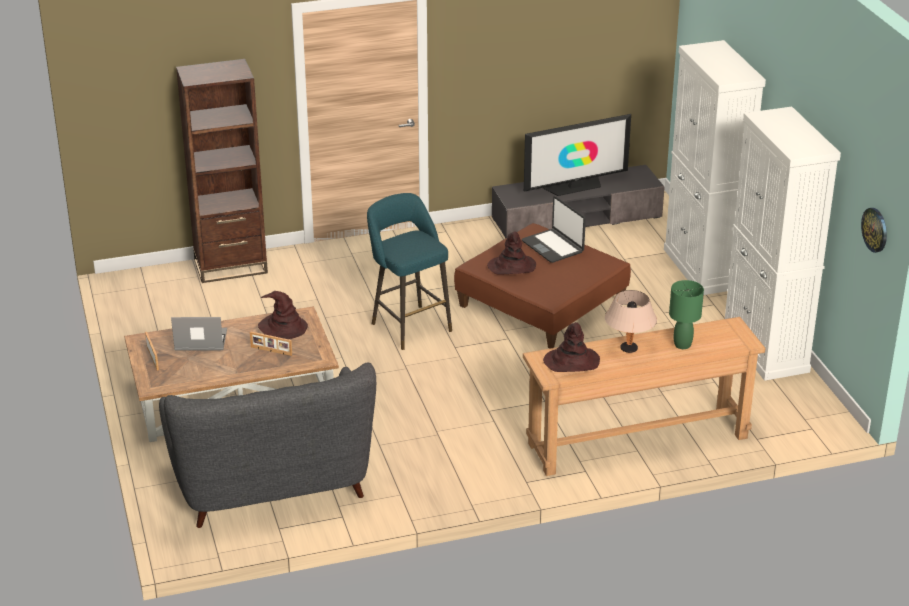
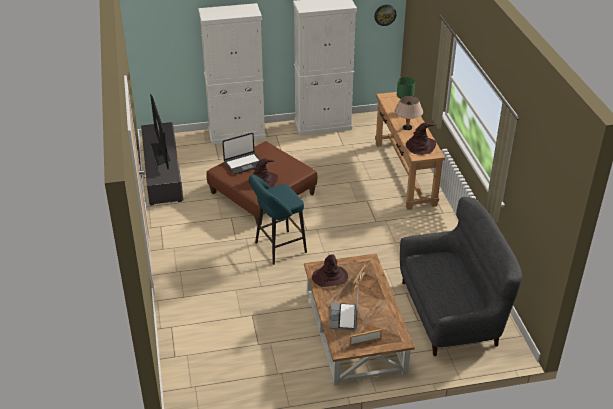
camera: 85 degrees left, 5 degrees up
(231, 267) = (178, 336): brown bookcase -> none

